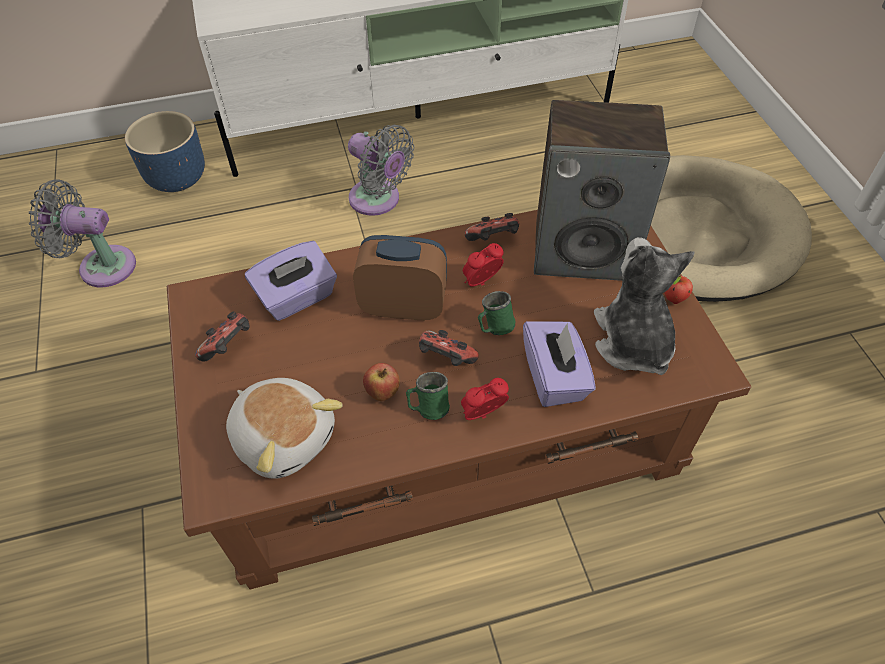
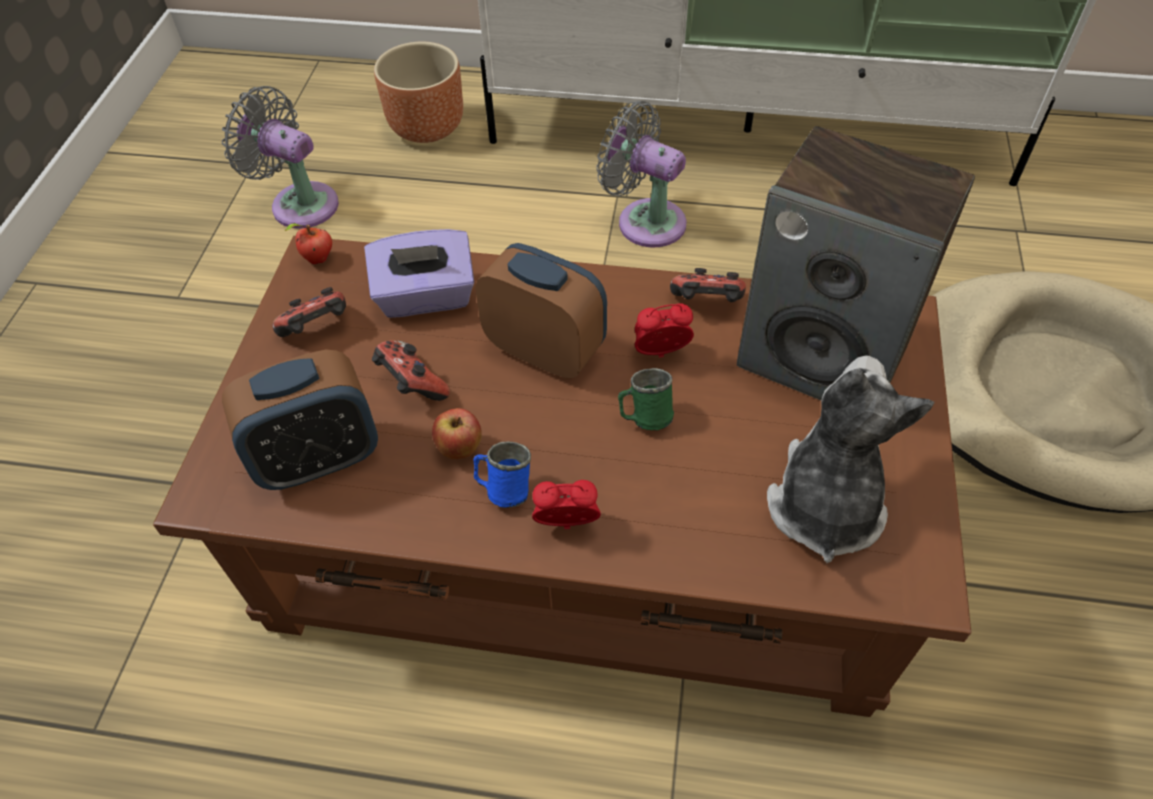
camera: 25 degrees right, 0 degrees up
(178, 178) = (428, 128): blue planter -> brown planter
(284, 437) = (318, 459): plush toy -> alarm clock
(378, 200) = (645, 220): grey fan -> grey fan turned 150 degrees clockwise
(428, 408) = (503, 489): green mug -> blue mug
(446, 359) = (560, 436): game controller -> game controller (412, 385)
(554, 377) = (689, 511): purple tissue box -> none
(673, 299) = (918, 466): apple -> apple (317, 259)

